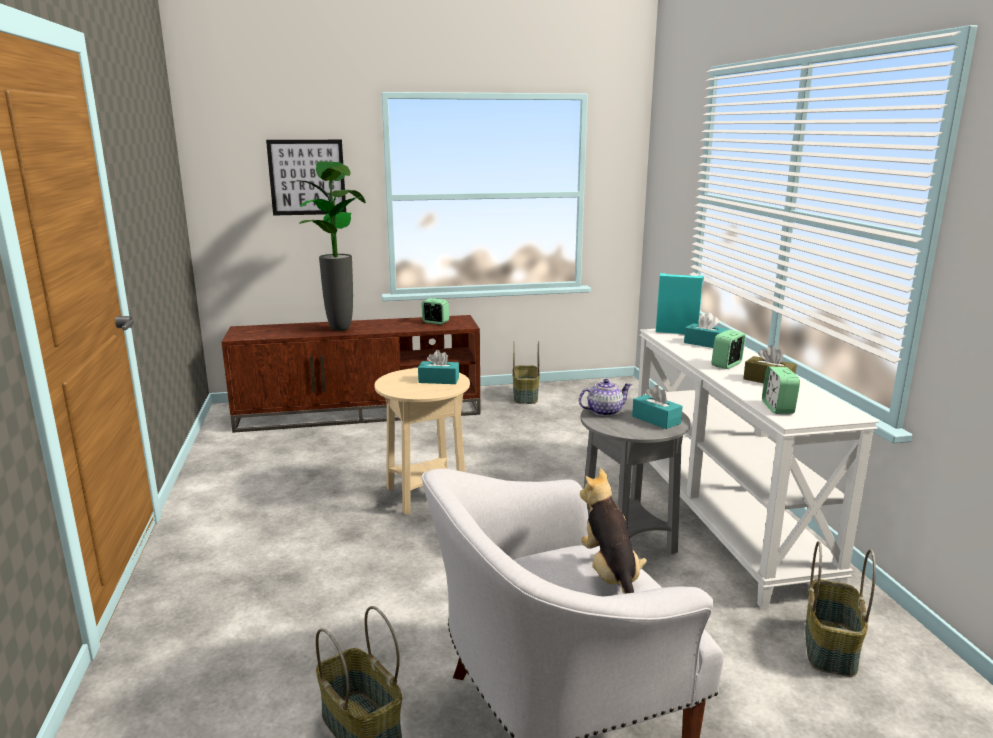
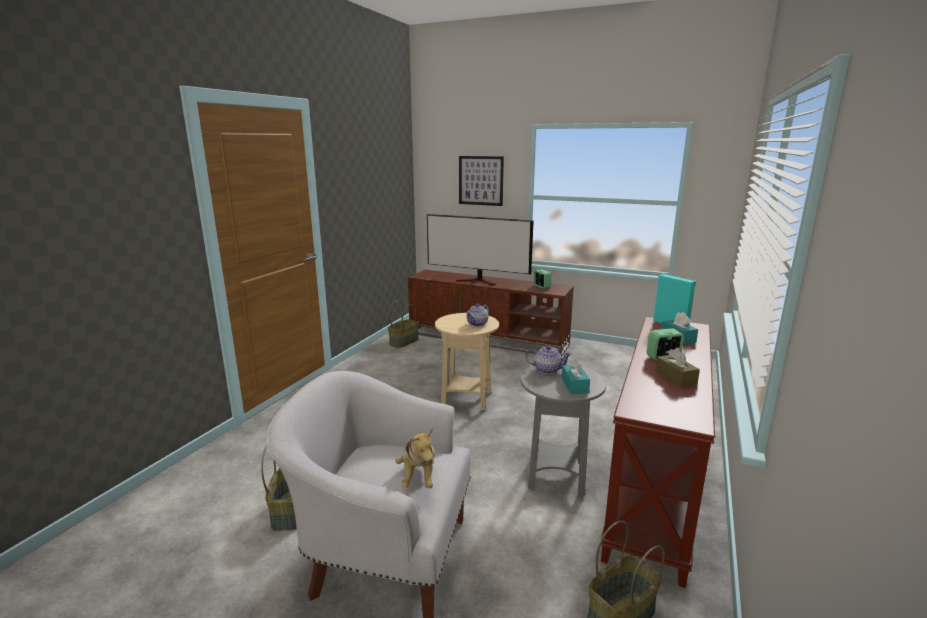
camera: 35 degrees right, 0 degrees up
(341, 329) = (479, 281): potted plant -> television
(438, 380) = (477, 324): turquoise tissue box -> teapot
(525, 396) = (607, 353): basket -> basket (404, 342)
(611, 576) = (418, 476): plush toy -> plush toy turned 150 degrees clockwise
(723, 518) = (655, 486): white console table -> brown console table
(778, 408) = (639, 400): alarm clock -> none

